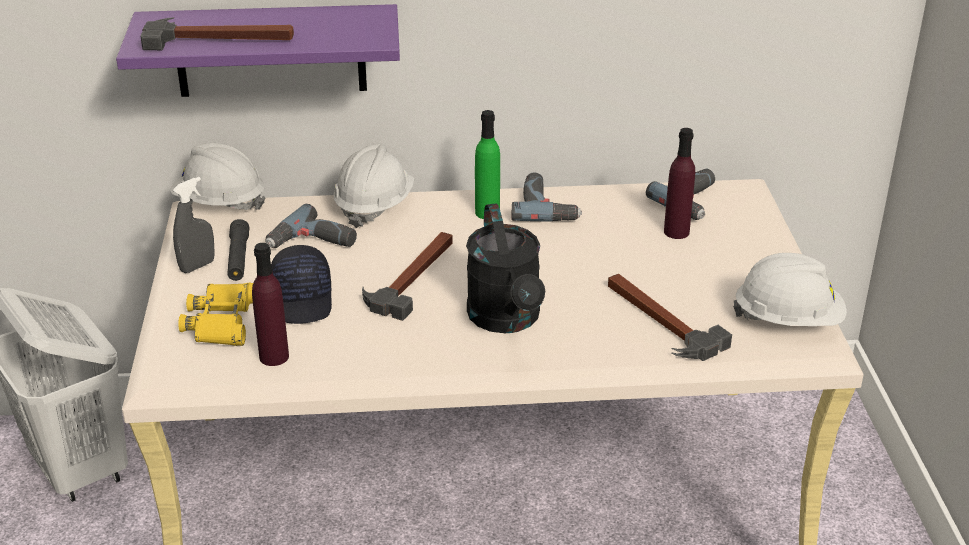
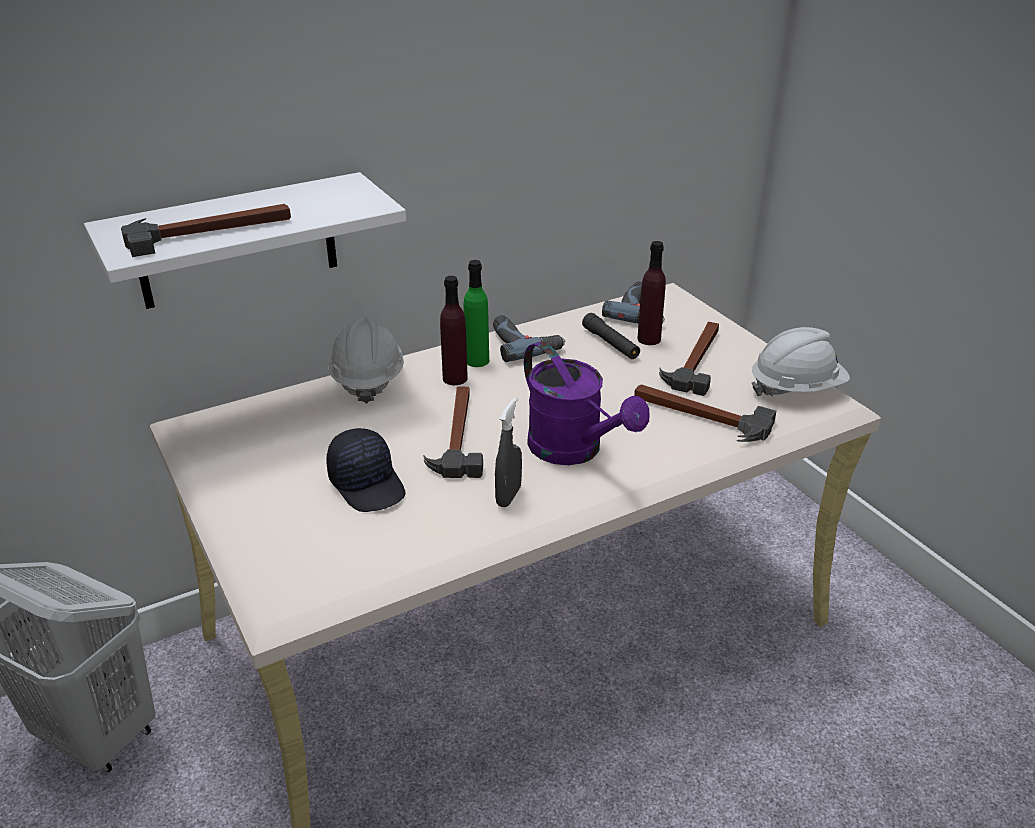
camera: 25 degrees left, 0 degrees up
(197, 266) = (231, 481): grey spray bottle -> grey spray bottle (508, 496)
(220, 203) = (208, 413): white hard hat -> none
(222, 321) = (301, 529): yellow binoculars -> none
(238, 258) = (269, 461): black flashlight -> black flashlight (610, 343)
(270, 50) = (237, 241): purple shelf -> white shelf
(274, 357) = (383, 549): purple bottle -> purple bottle (455, 378)
(312, 243) = (334, 428): power drill -> none
(507, 320) = (574, 450): black watering can -> purple watering can
(707, 264) = (696, 360): none -> hammer

